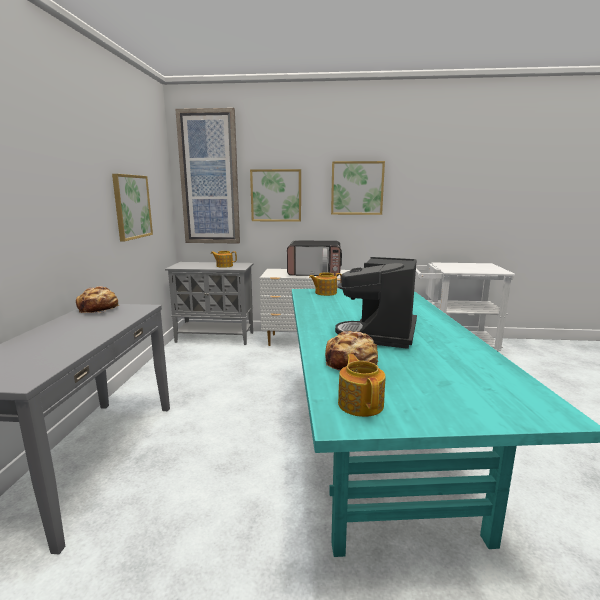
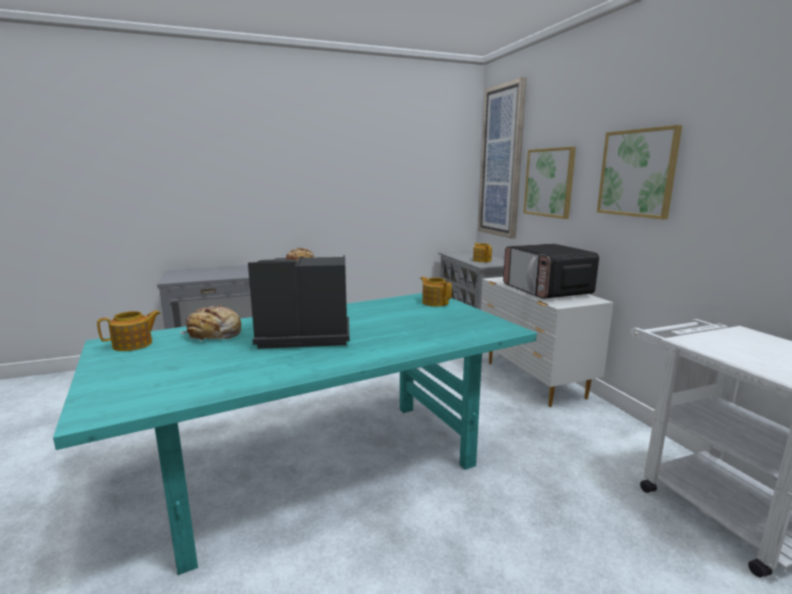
camera: 65 degrees right, 0 degrees up
(132, 207) = (394, 190): picture -> none

